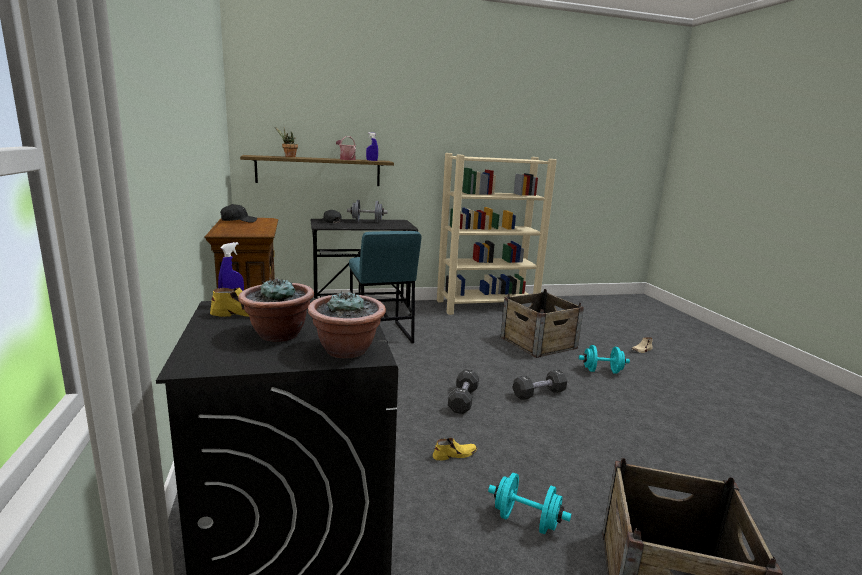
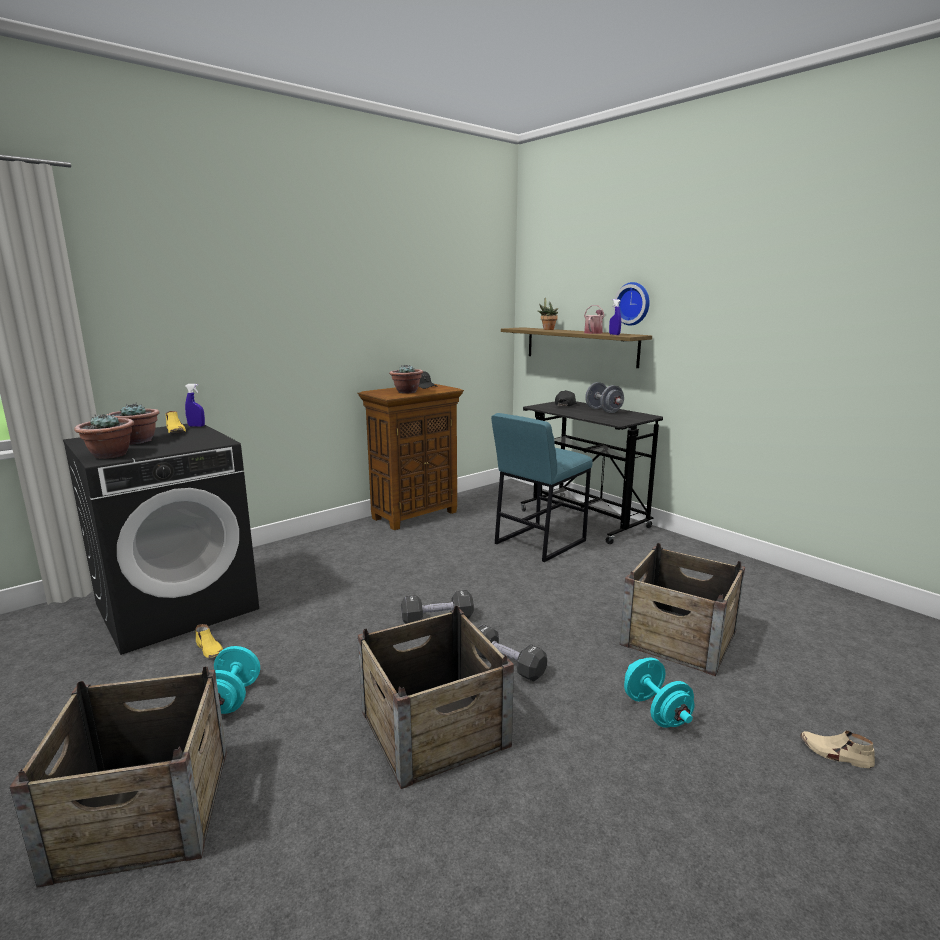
camera: 65 degrees right, 0 degrees up
(257, 227) = (406, 392): none -> potted plant
(370, 136) = (633, 304): none -> wall clock
(454, 455) = (324, 638): yellow shoe -> yellow shoe (210, 649)
(486, 306) = (751, 574): beige bookcase -> none
(598, 435) = (433, 729): none -> crate

